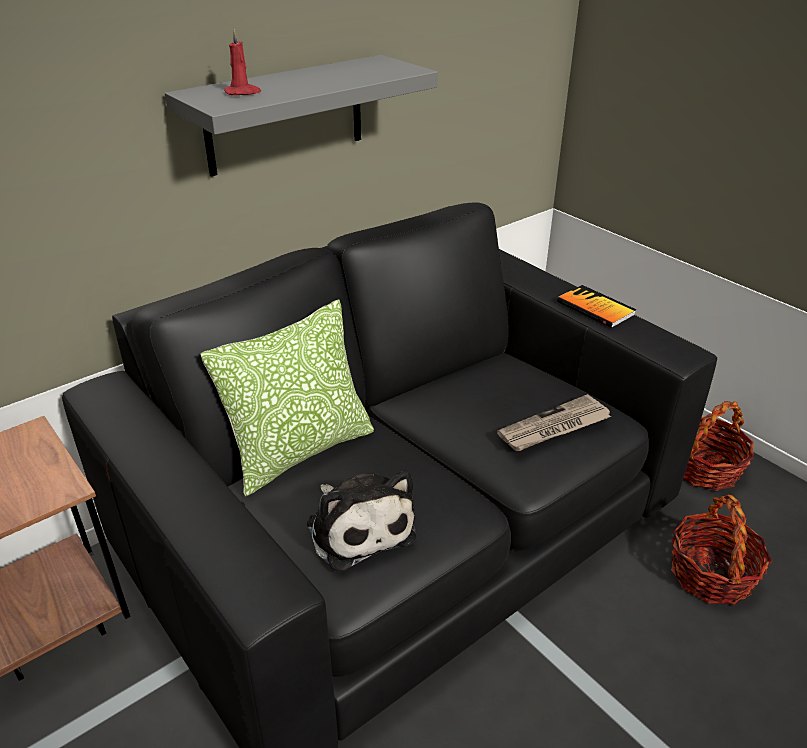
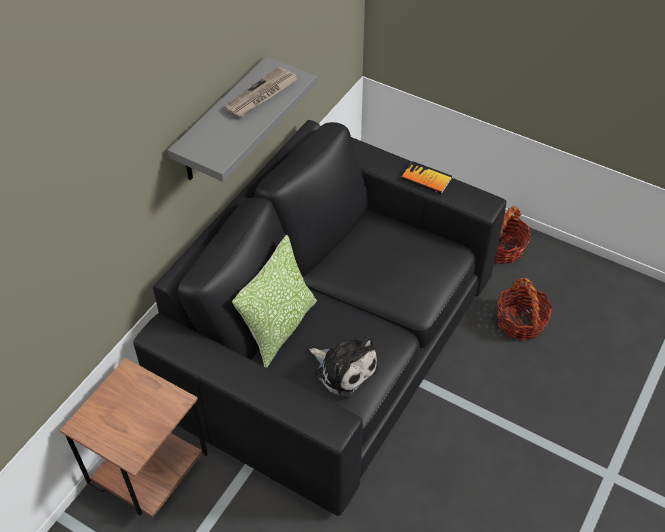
camera: 20 degrees left, 15 degrees up
(243, 92) = (217, 138): red candle -> none
(554, 427) = (424, 270): newspaper -> newspaper (261, 95)

